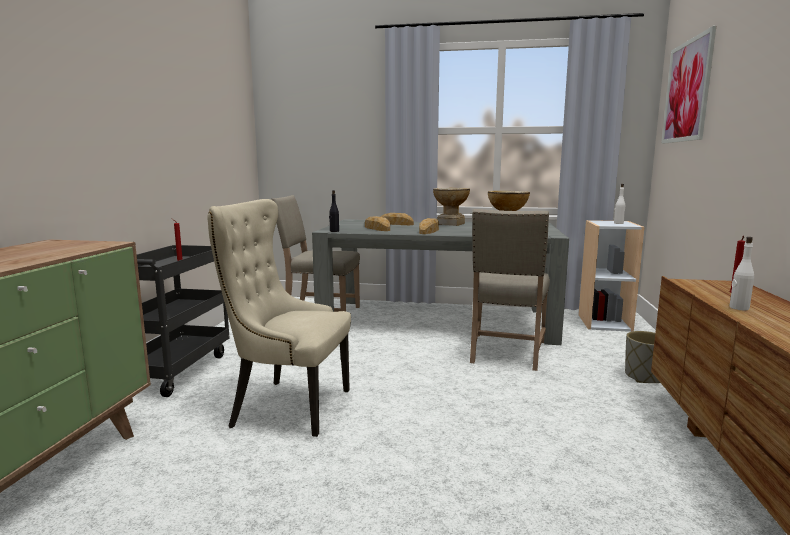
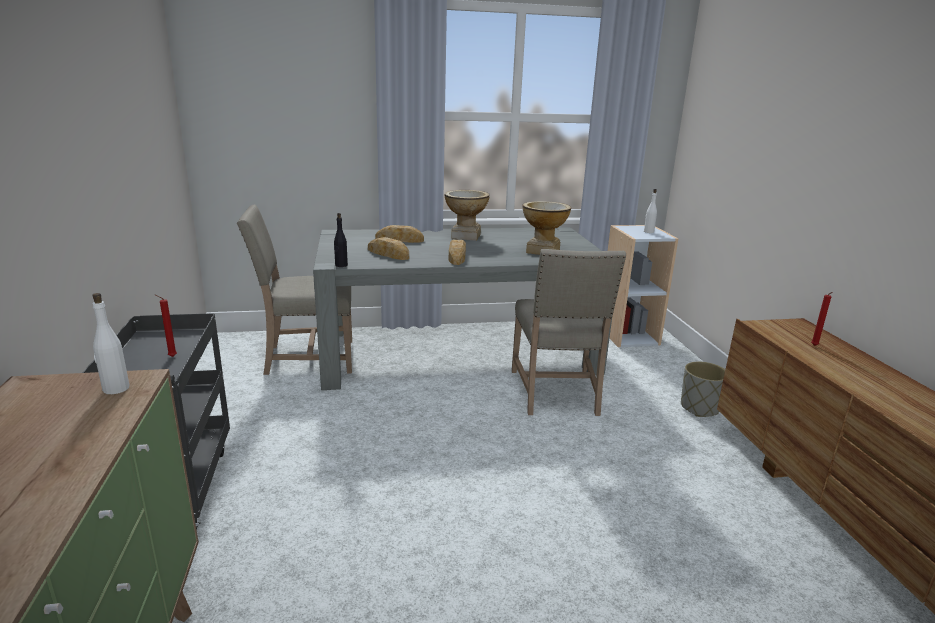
camera: 20 degrees left, 10 degrees up
(289, 407) = (366, 521): beige chair -> none
(687, 91) = (730, 93): picture -> none
(738, 308) = (833, 368): white bottle -> white bottle (115, 389)

